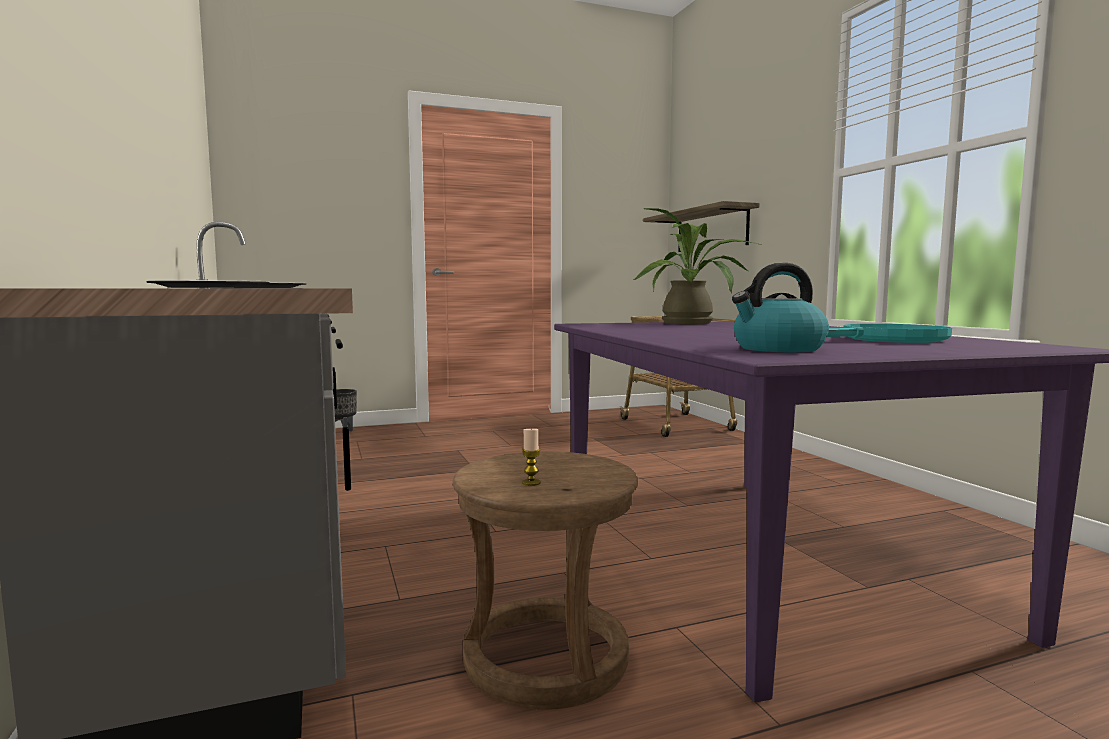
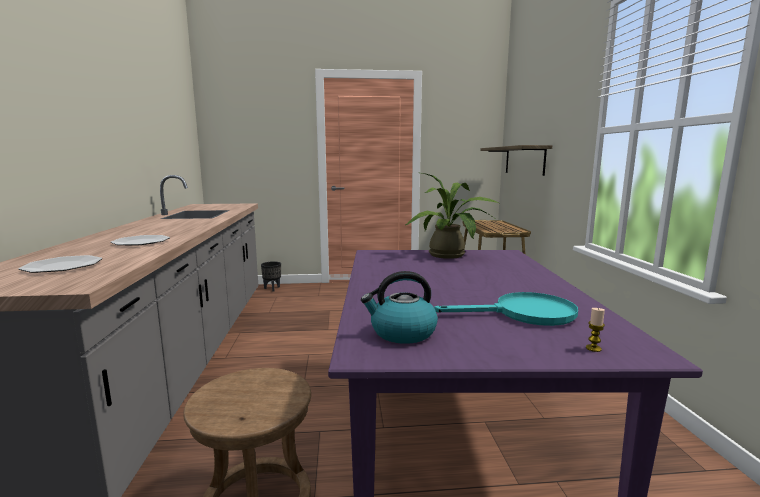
camera: 15 degrees right, 5 degrees up
(531, 483) = (229, 407): candle -> candle (593, 348)

